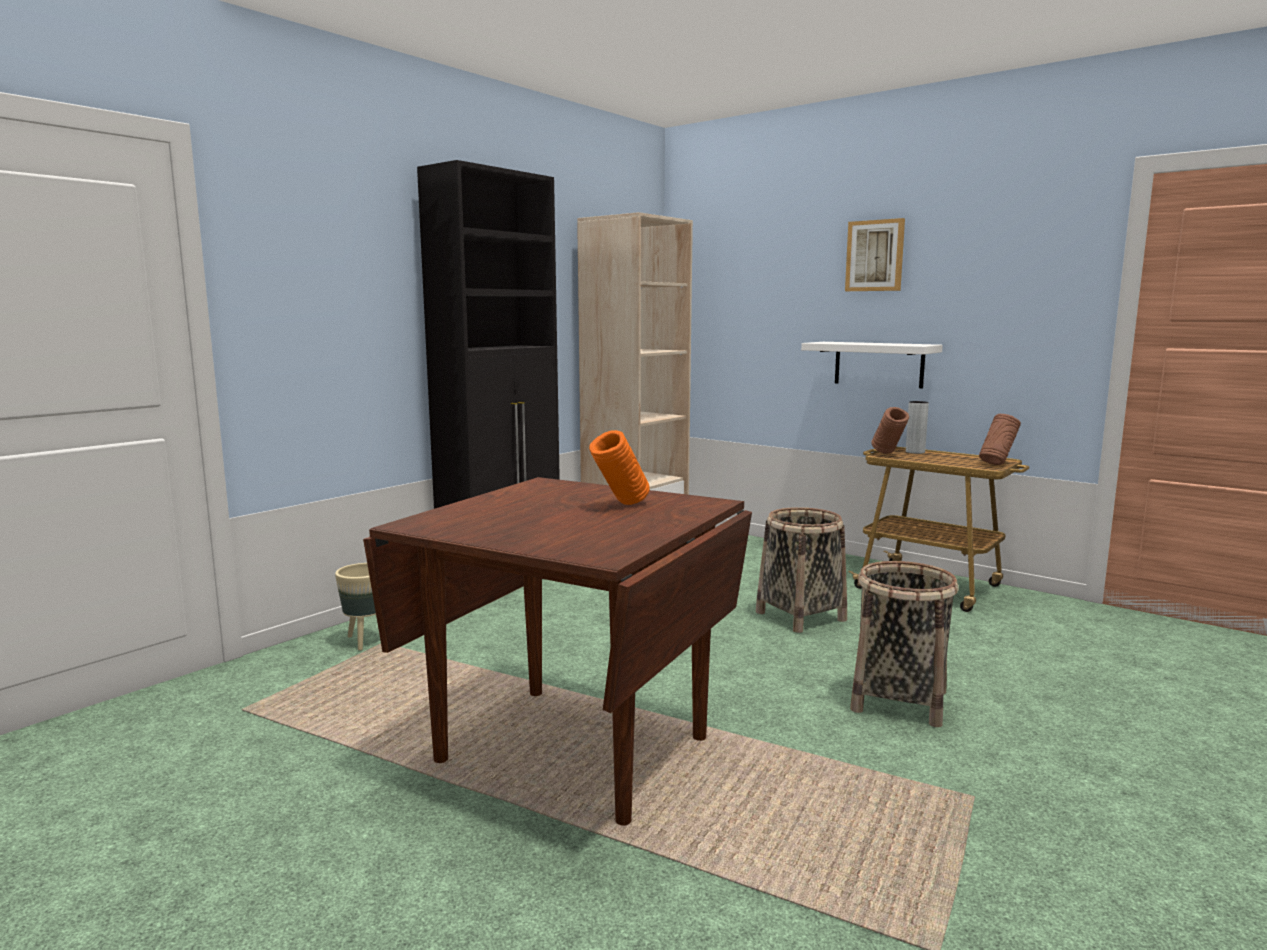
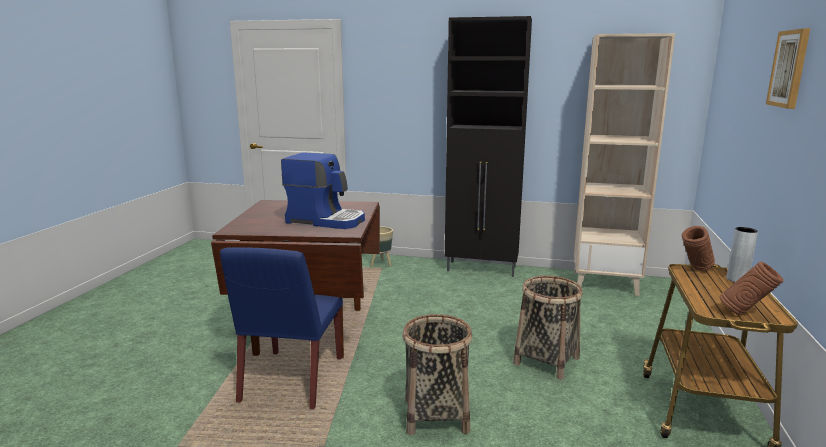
camera: 65 degrees right, 5 degrees up
(620, 505) = (326, 220): orange vase -> coffee machine
(749, 794) = (292, 380): none -> blue chair
(878, 364) = (772, 184): white shelf -> none

